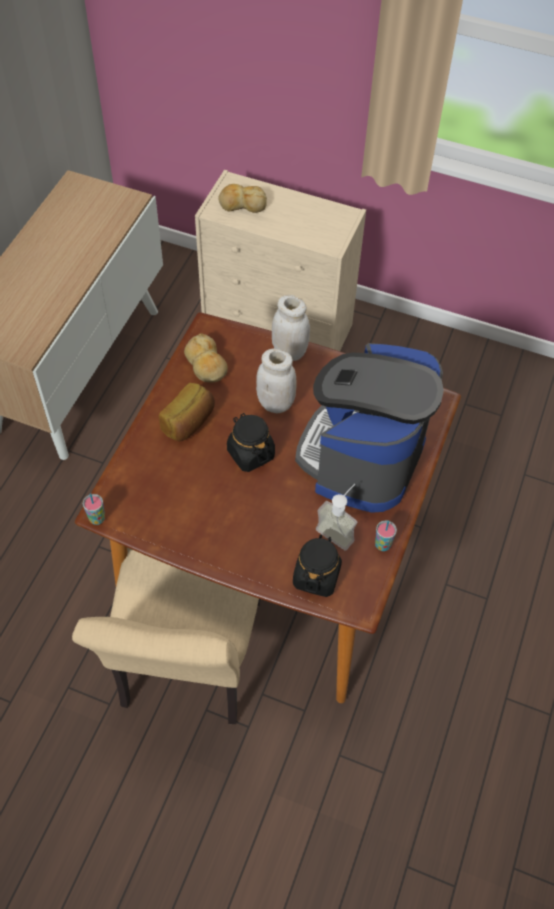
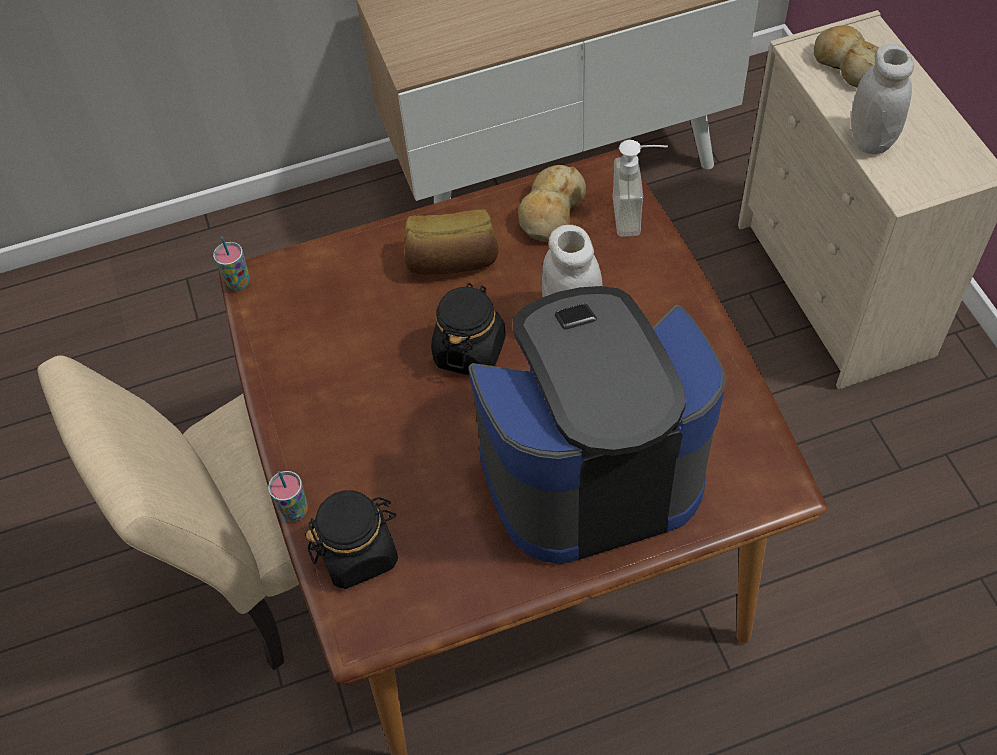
camera: 55 degrees right, 0 degrees up
(289, 351) = (666, 273): white jar -> white jar (871, 140)
(339, 530) = (451, 527): soap dispenser -> soap dispenser (638, 215)
(382, 545) = (476, 593): cup -> cup (295, 511)

